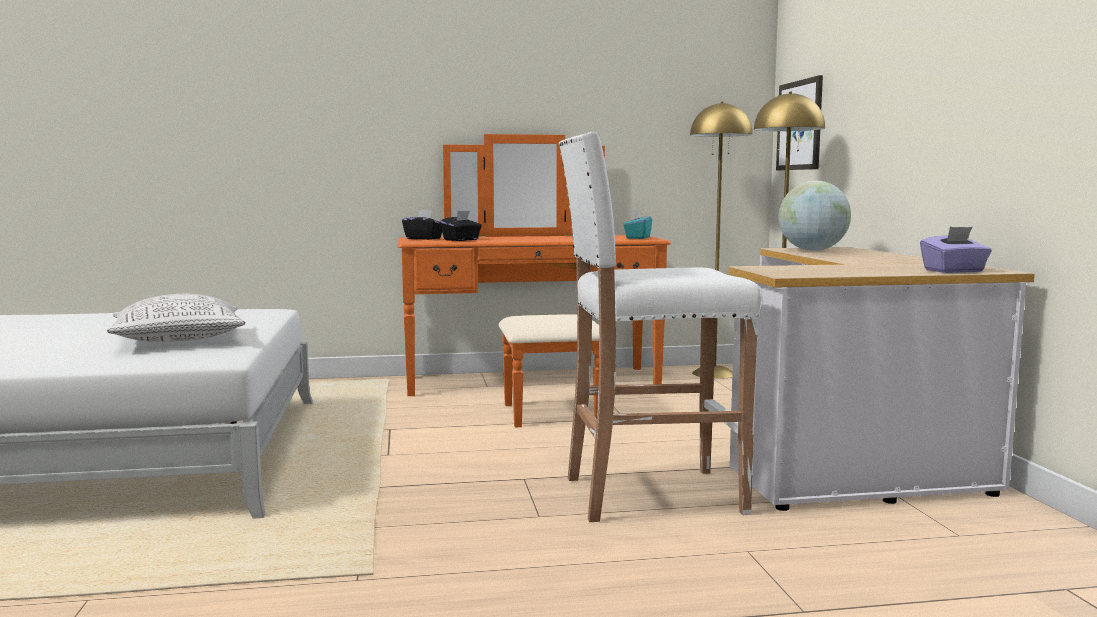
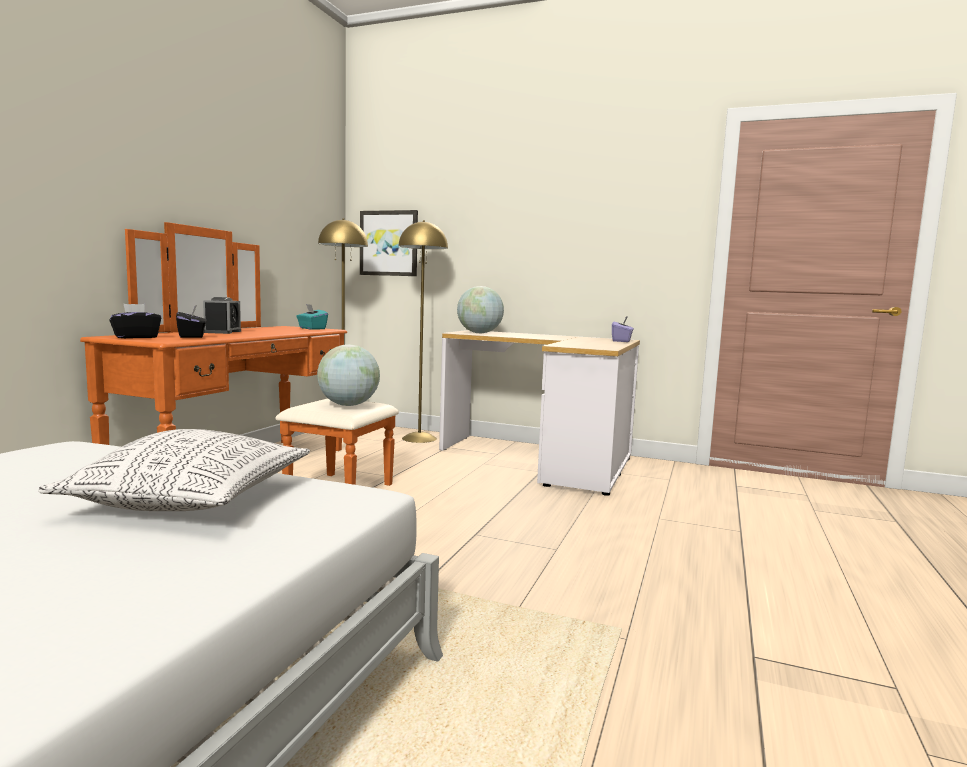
camera: 60 degrees left, 0 degrees up
(522, 237) = (222, 332): none -> alarm clock
(547, 320) = (348, 405): none -> globe
(649, 495) = (552, 513): white stool -> none

